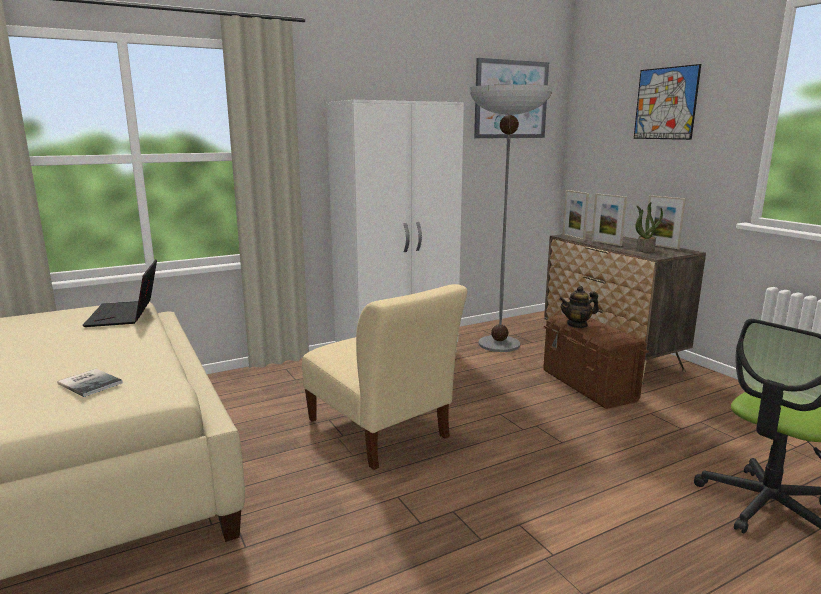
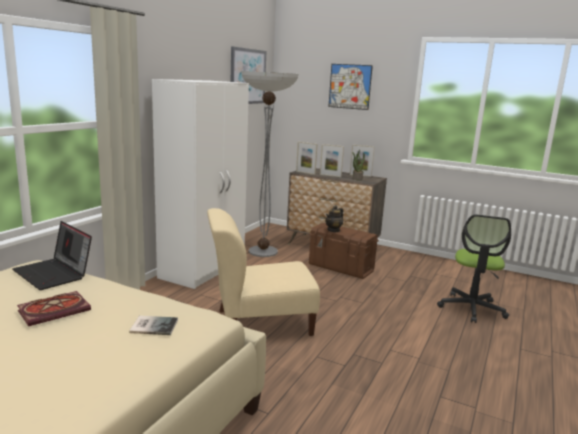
camera: 35 degrees left, 0 degrees up
(60, 347) = (55, 310): none -> book
(380, 432) = (259, 323): beige chair -> beige chair turned 150 degrees clockwise

